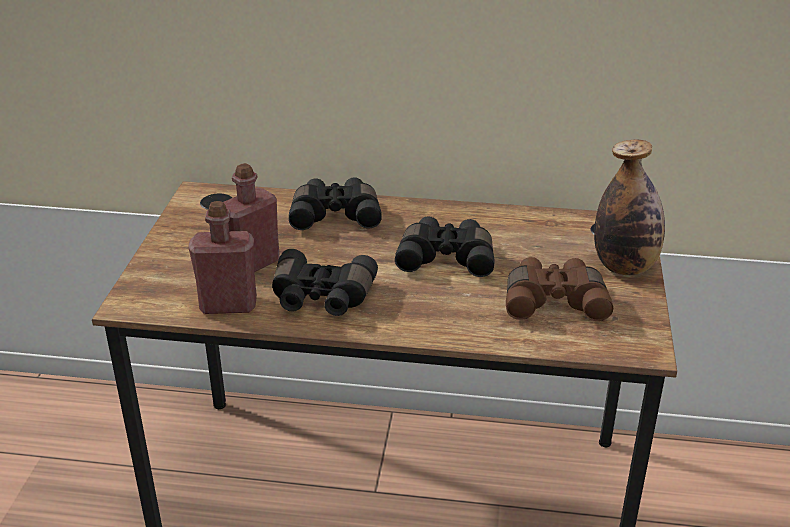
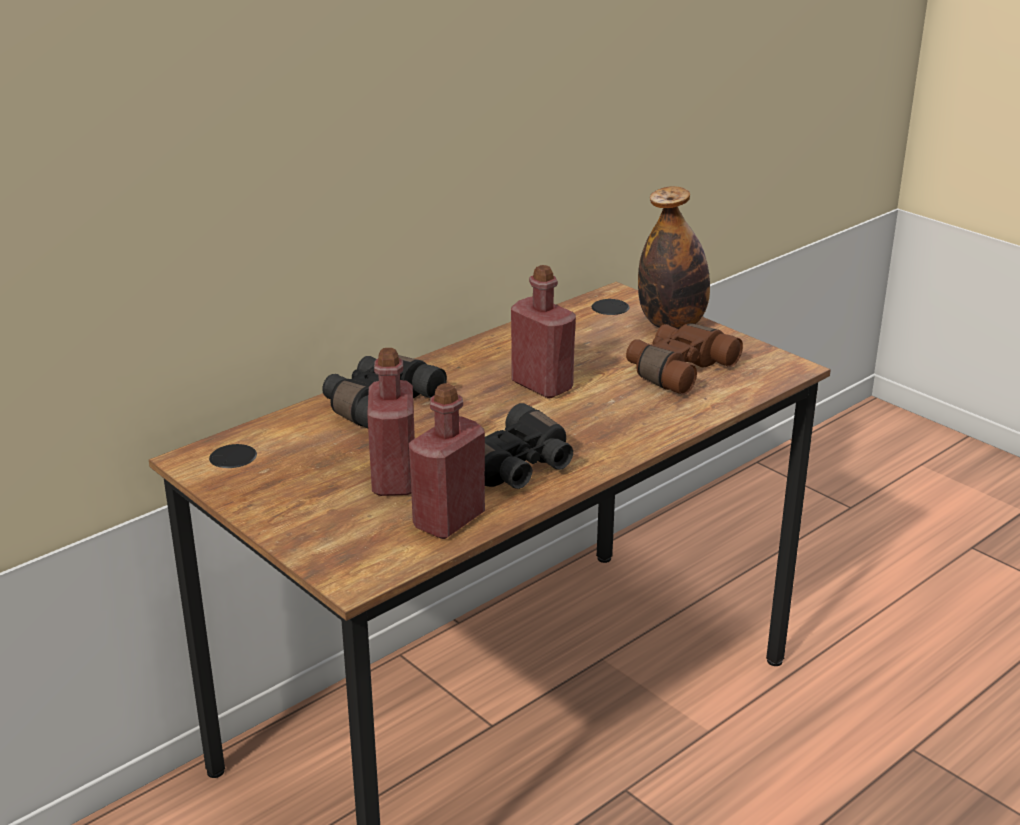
camera: 50 degrees left, 5 degrees down
(446, 258) = (542, 385): black binoculars -> red bottle

